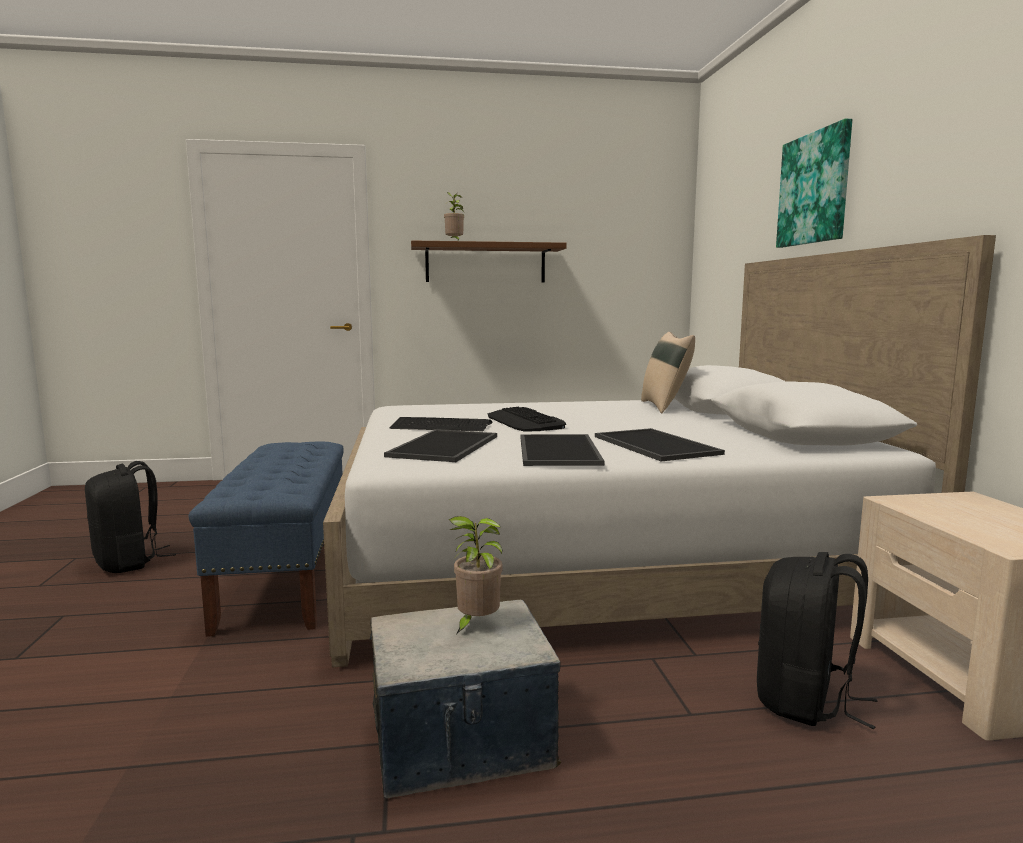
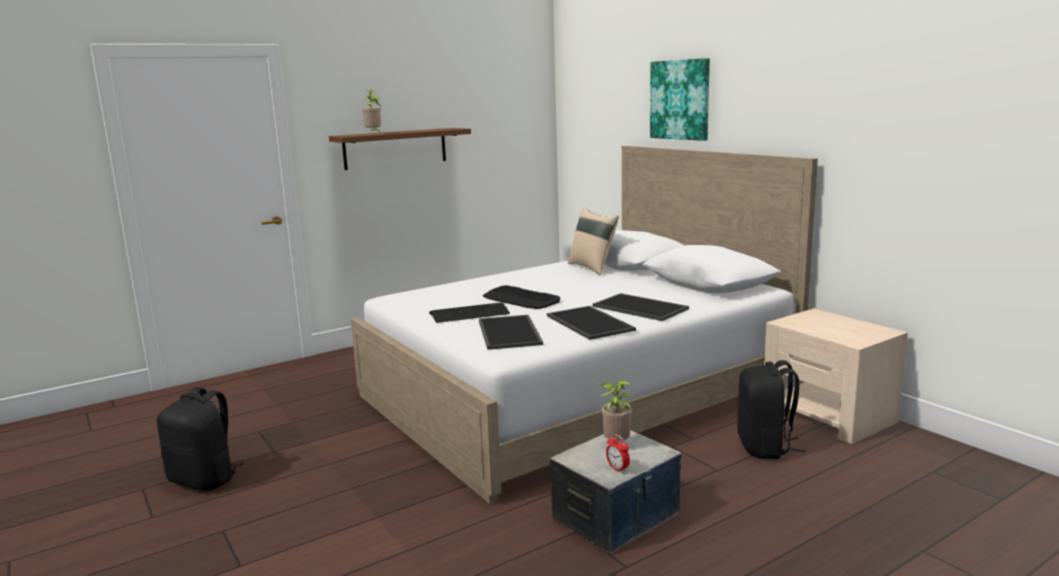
camera: 25 degrees left, 5 degrees up
(287, 576) = (366, 456): blue bench -> none
(432, 658) = (617, 469): none -> alarm clock

